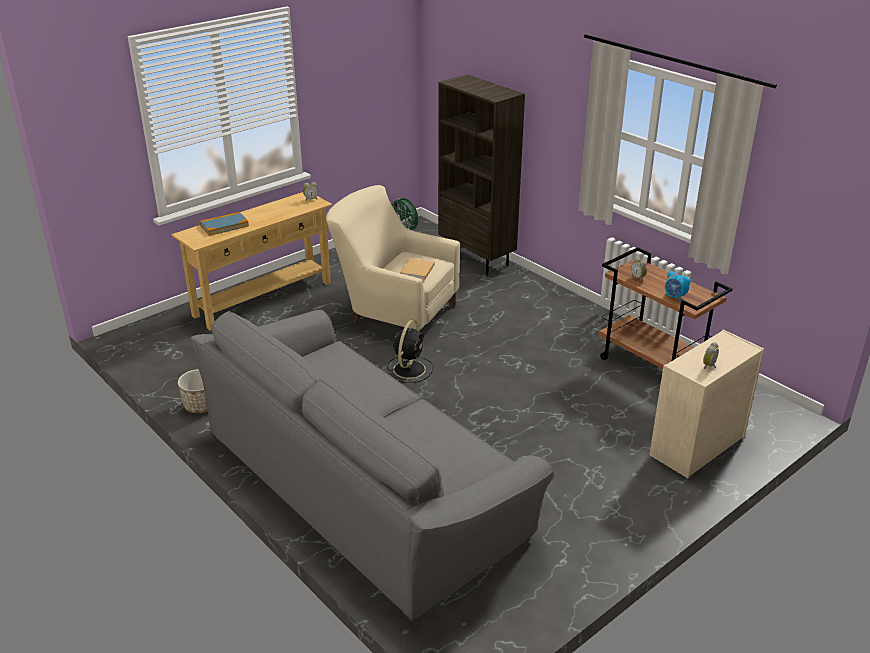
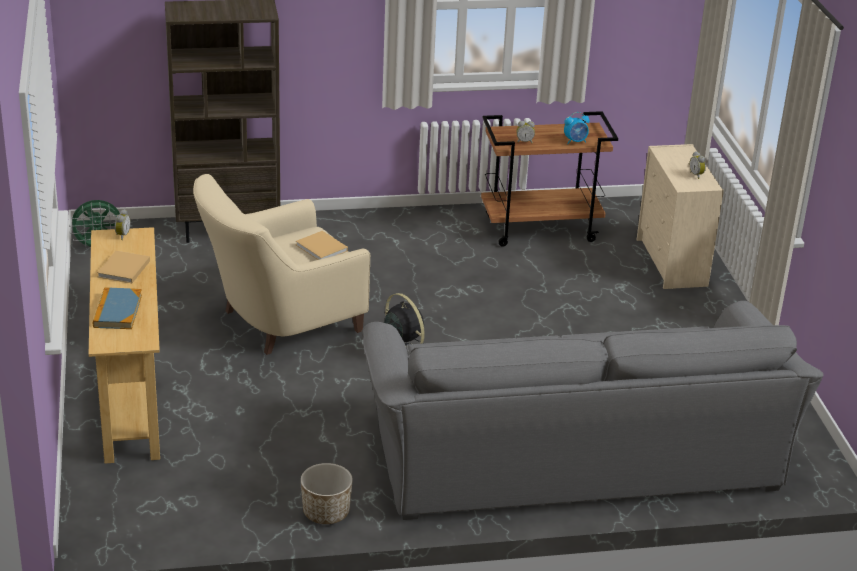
camera: 60 degrees left, 0 degrees up
(272, 212) = (123, 270): none -> beige book

